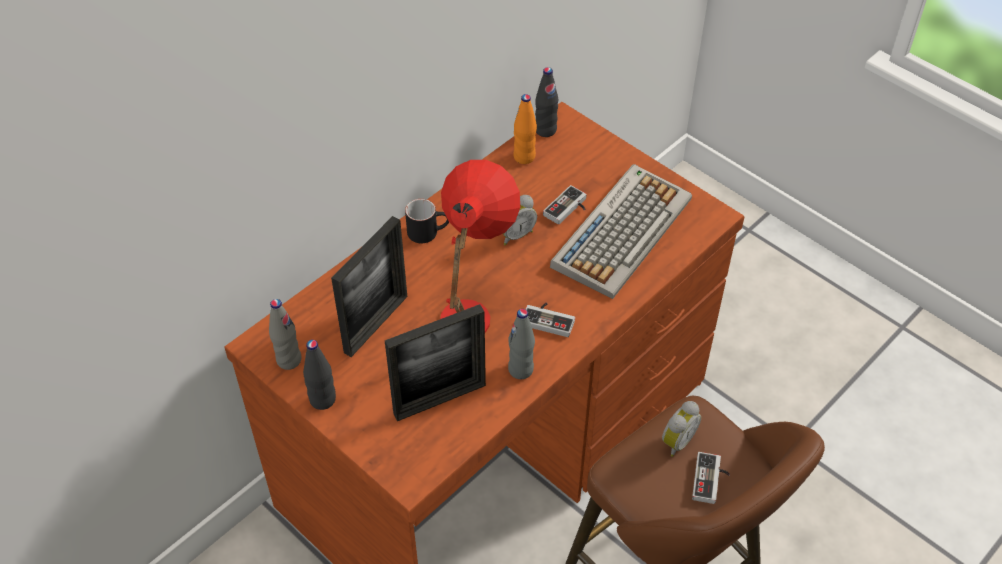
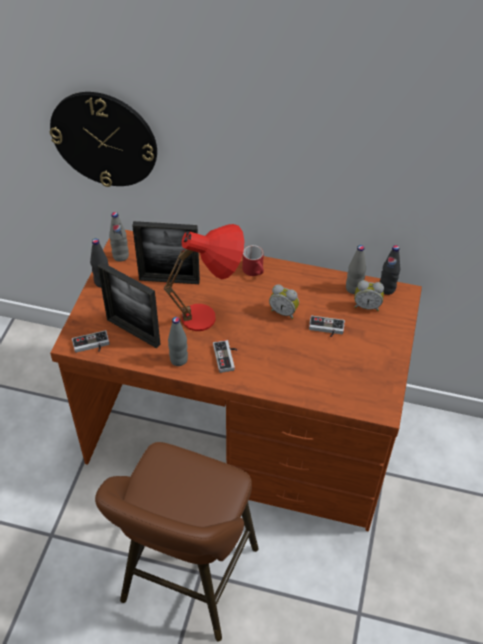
camera: 60 degrees right, 0 degrees up
(182, 226) = (104, 139): none -> wall clock
(428, 231) = (255, 271): black mug -> red mug
(524, 157) = (353, 288): orange bottle -> grey bottle
(622, 231) = (329, 364): keyboard -> none
(676, 441) = (200, 476): alarm clock -> alarm clock (366, 306)
(711, 480) = (180, 509): game controller -> game controller (91, 346)

